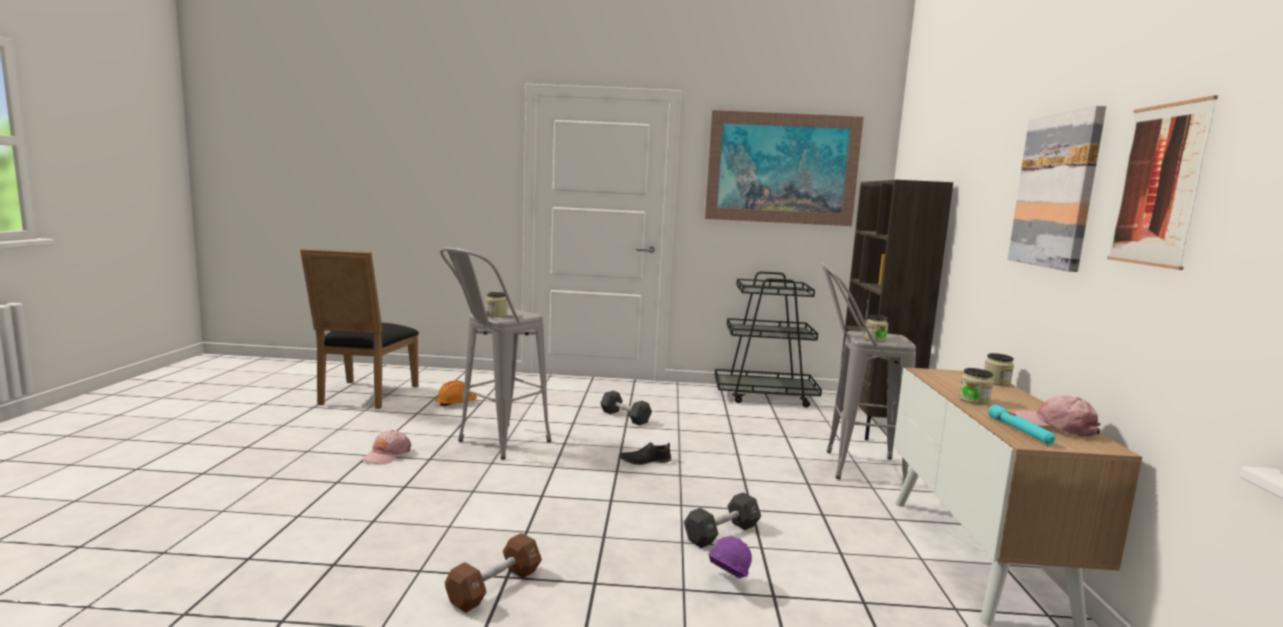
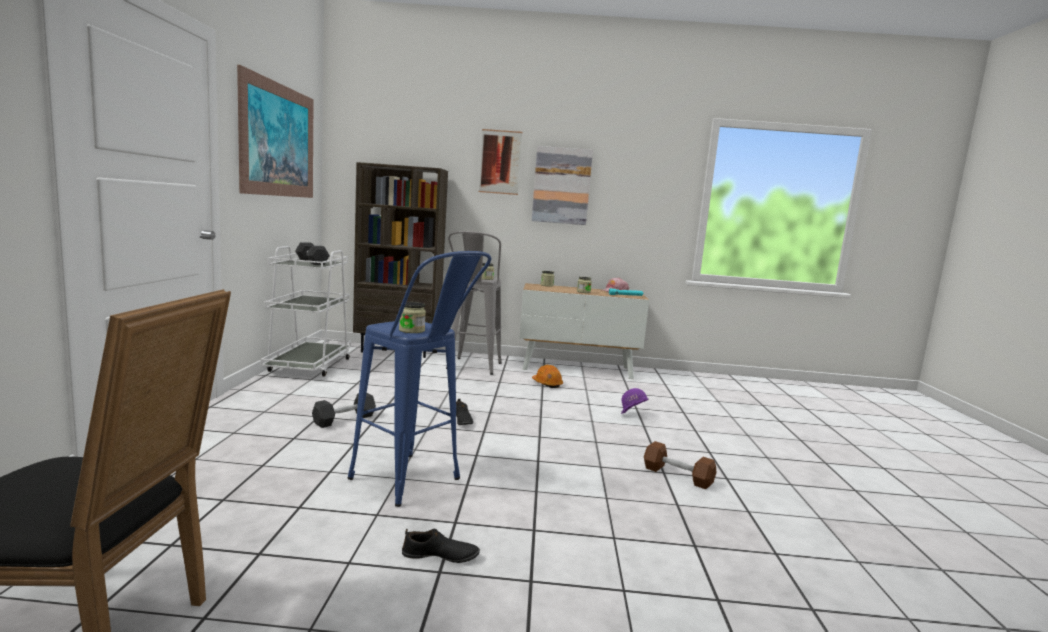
camera: 90 degrees left, 0 degrees up
(386, 455) = (440, 556): pink cap -> black shoe
(455, 402) = (220, 522): orange hard hat -> orange hard hat (547, 384)
(494, 445) = (415, 485): grey stool -> blue stool
(722, 533) = (576, 410): black dumbbell -> black dumbbell (312, 262)
(765, 396) = (309, 365): black cart -> white cart
(1158, 185) = (629, 189): picture -> picture (500, 162)

